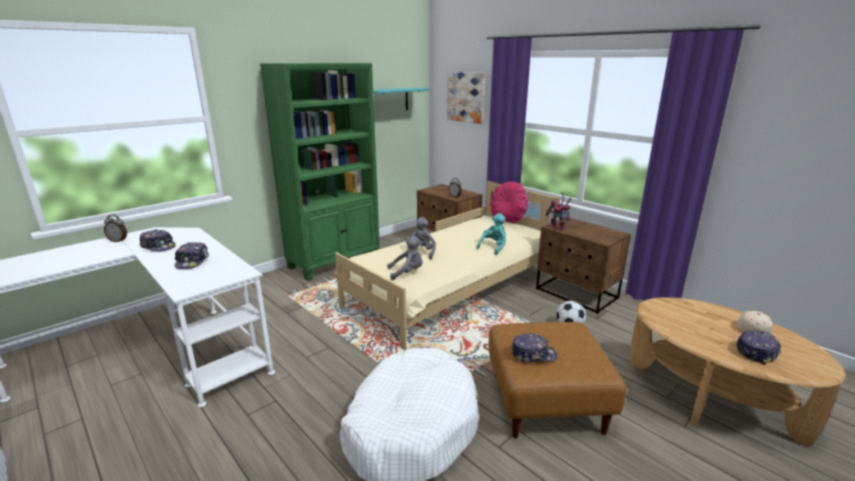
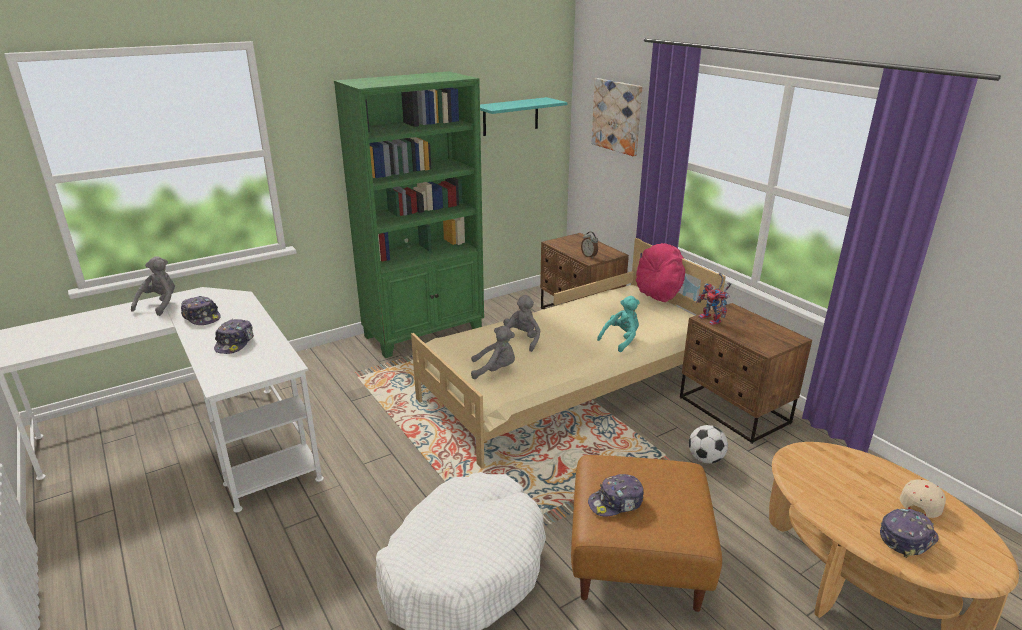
camera: 10 degrees right, 5 degrees up
(118, 241) = (160, 305): alarm clock -> grey plush toy
(533, 354) = (616, 503): cap -> cap turned 150 degrees clockwise

